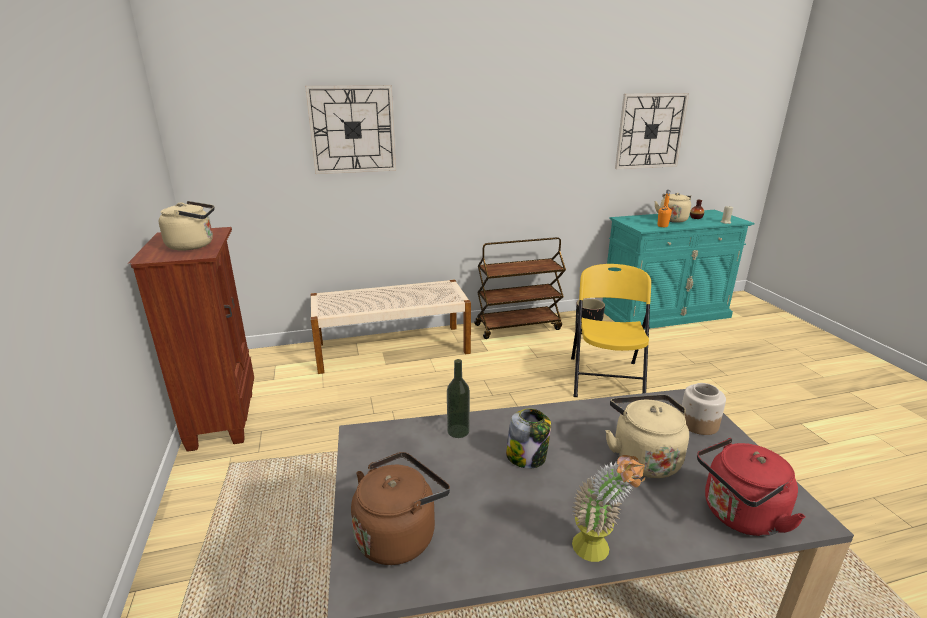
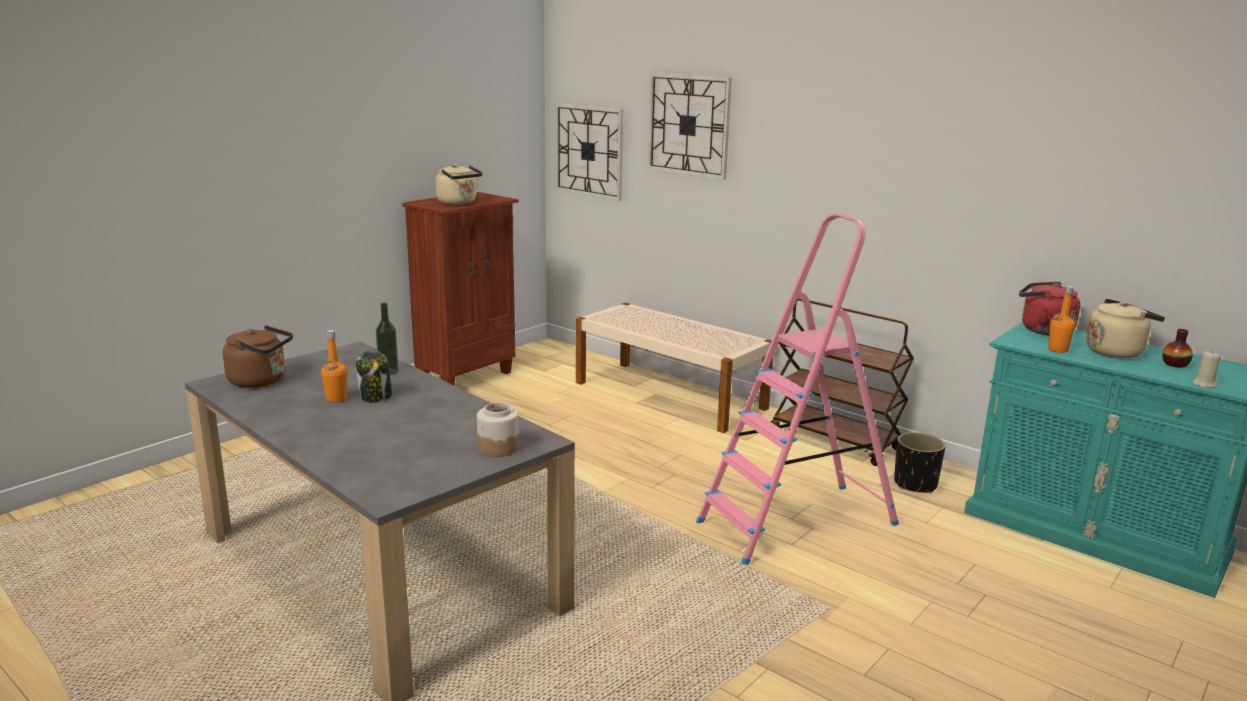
camera: 55 degrees right, 5 degrees down
(512, 485) = (336, 398): none -> orange bottle
(598, 553) = (283, 433): potted plant -> none
(606, 379) = (796, 523): yellow chair -> pink step ladder
(643, 457) = (415, 433): beige kettle -> none
(650, 131) = (1122, 184): wall clock -> wall clock (589, 151)
(739, 515) = (365, 473): red kettle -> red kettle (1042, 330)

